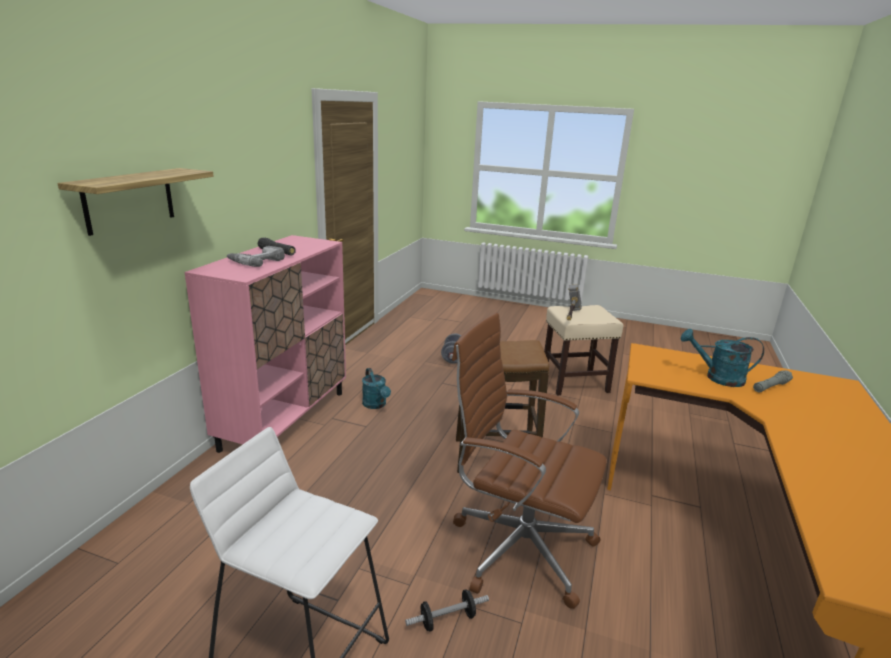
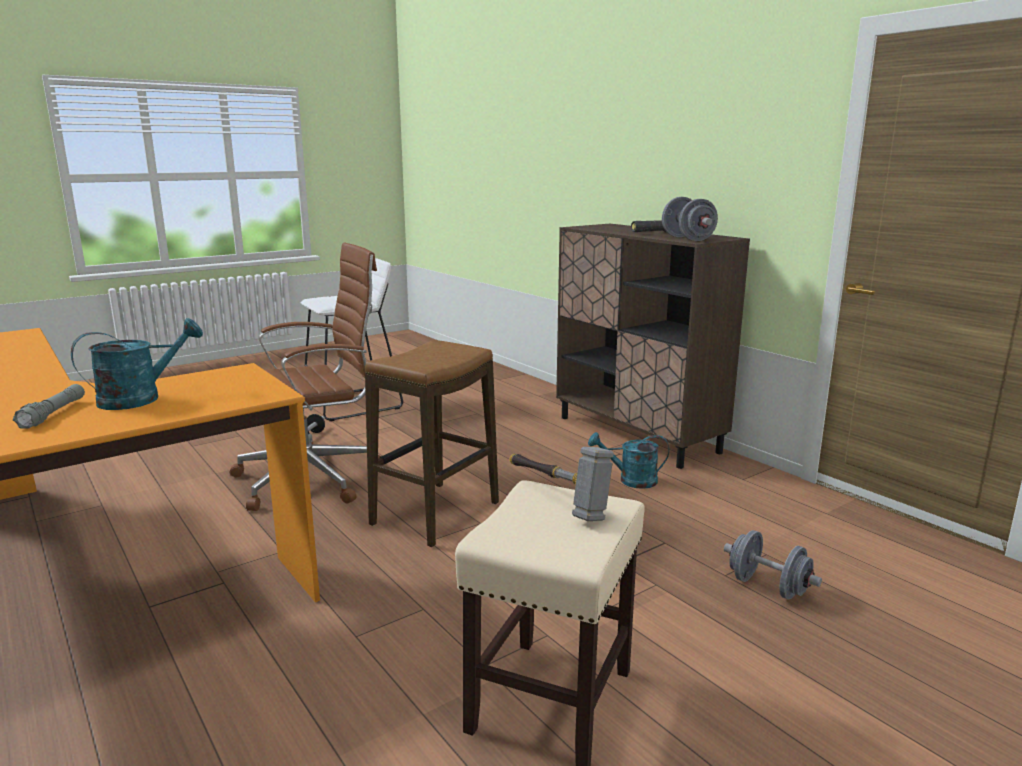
camera: 125 degrees right, 5 degrees down
(129, 200) = (589, 152): shelf -> none
(256, 261) = (626, 229): power drill -> none
(285, 419) = (637, 434): pink cabinet -> brown cabinet
(314, 244) = (687, 239): none -> grey dumbbell

